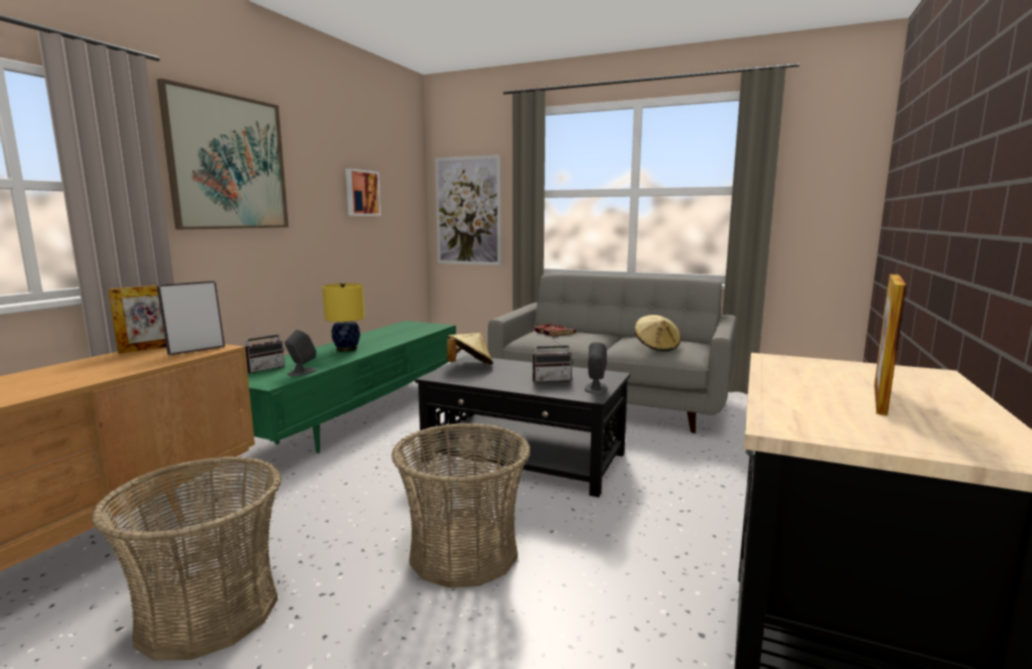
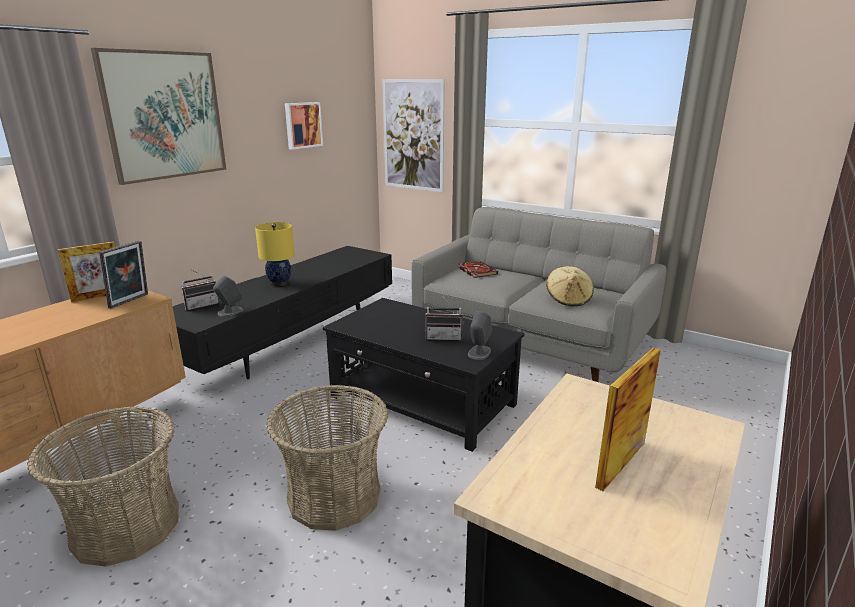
camera: 10 degrees right, 10 degrees up
(196, 350) = (130, 301): picture frame -> picture frame turned 150 degrees clockwise
(357, 415) = (292, 340): green tv stand -> black tv stand
(470, 366) = (378, 313): beige hat -> none

